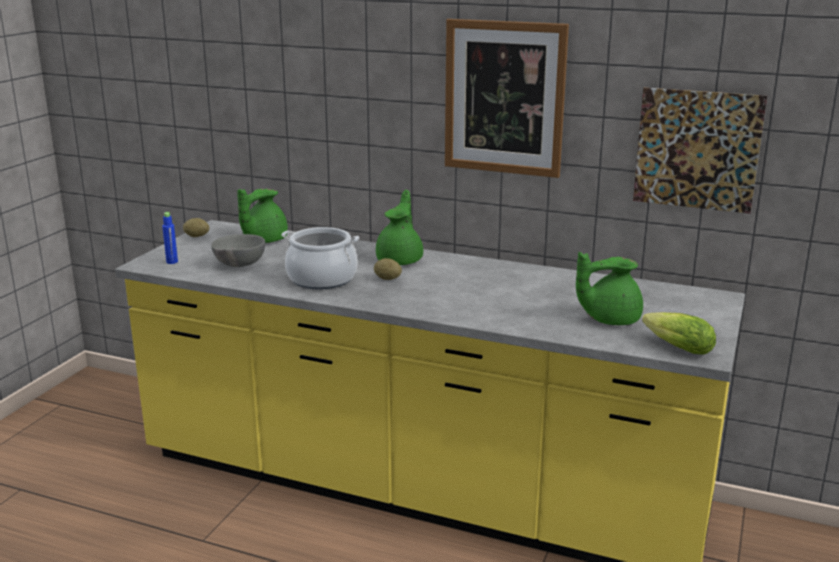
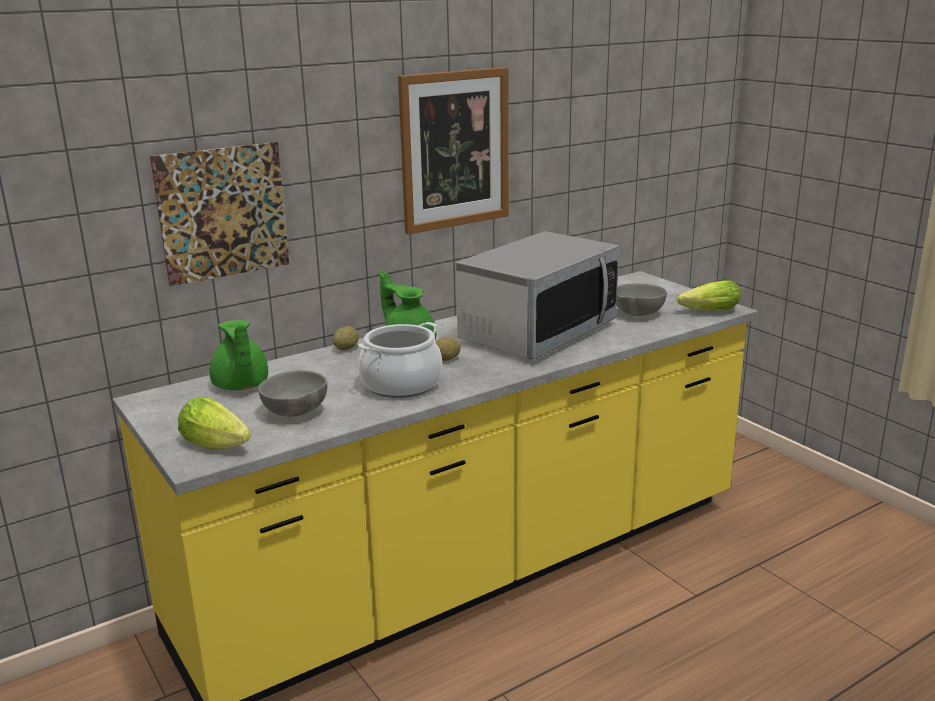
camera: 55 degrees left, 0 degrees up
(172, 262) = (218, 445): blue bottle -> lettuce
(197, 236) = (158, 416): potato -> potato (346, 348)
(494, 293) = (537, 332): none -> microwave
(609, 319) = (637, 314): green teapot -> grey bowl
(697, 150) = (600, 163): picture -> picture (223, 213)

